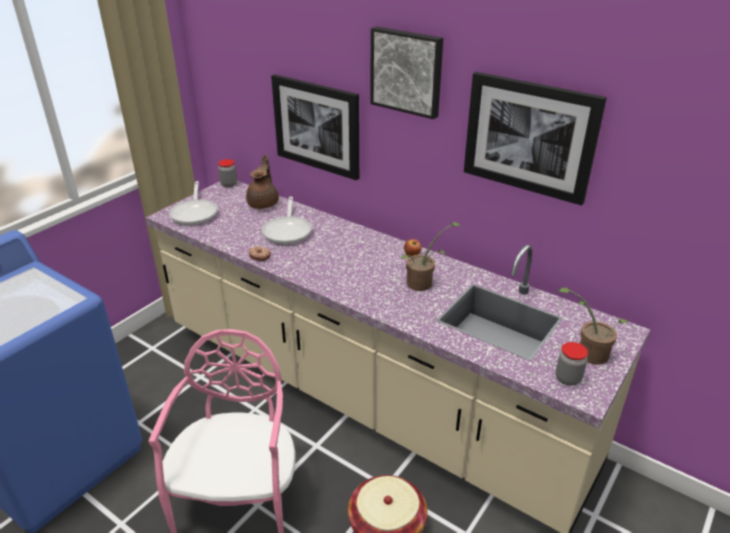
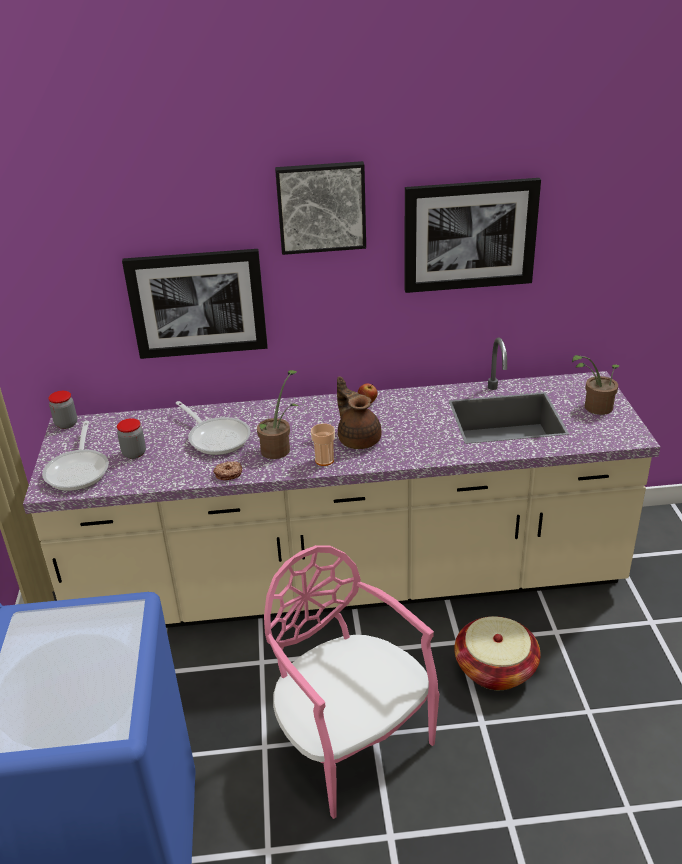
camera: 40 degrees left, 0 degrees up
(195, 213) = (79, 470): frying pan -> frying pan turned 45 degrees clockwise
(264, 203) = (143, 424): brown teapot -> brown teapot (358, 439)
(325, 279) = (324, 460): none -> cup
(423, 283) = (411, 420): potted plant -> potted plant (279, 448)
(568, 378) = (607, 432): jar -> jar (134, 453)

